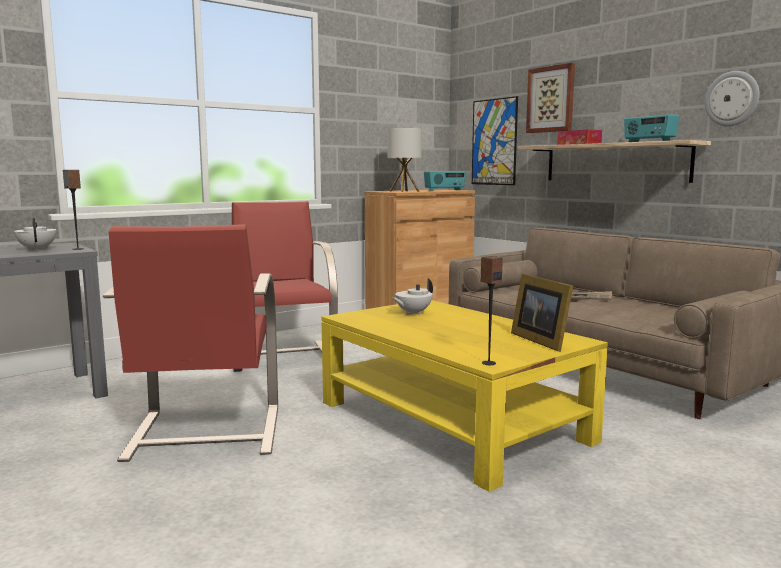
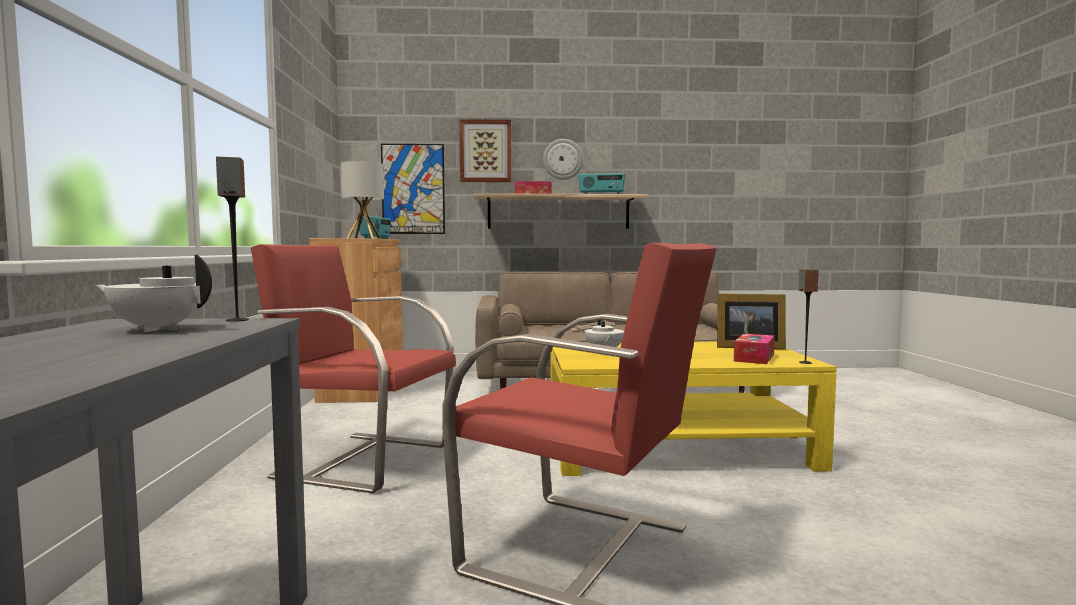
camera: 55 degrees left, 5 degrees down
(478, 347) = (754, 358): none -> tissue box
(732, 98) = (653, 166): wall clock -> wall clock (562, 159)

